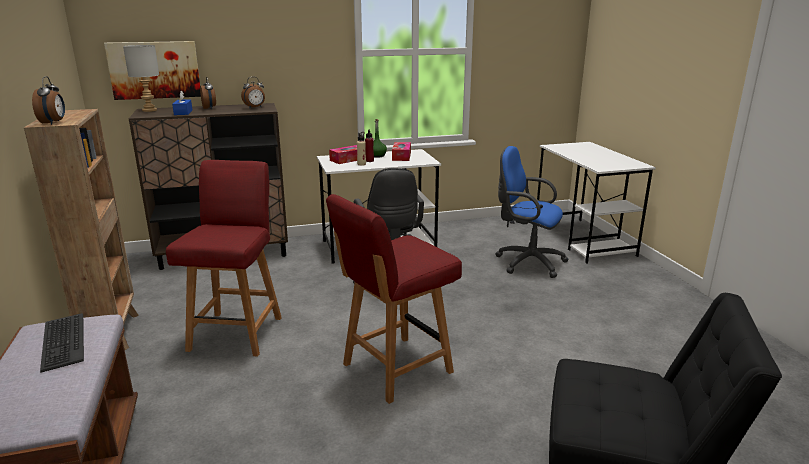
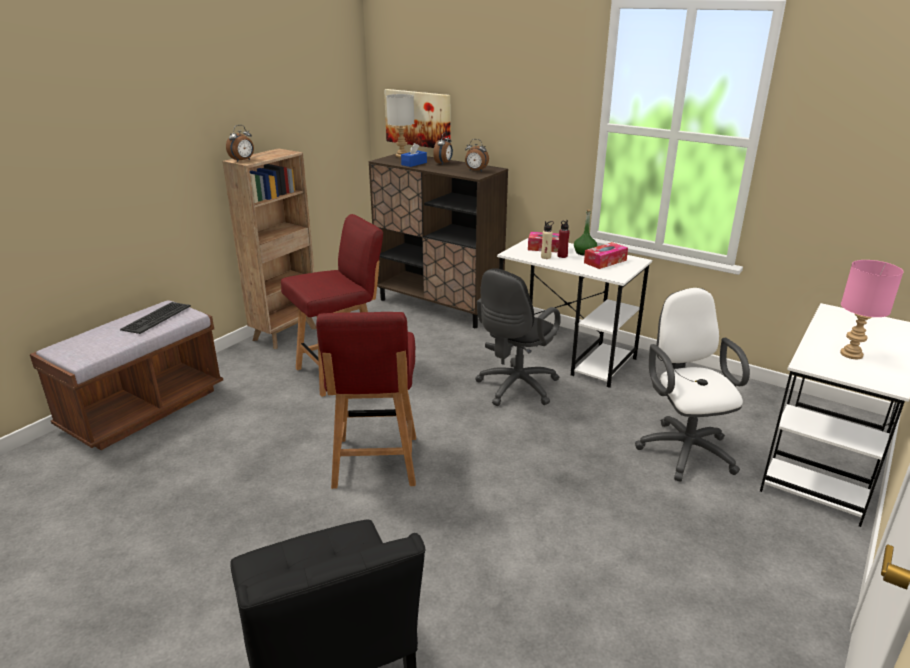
camera: 50 degrees right, 5 degrees up
(395, 369) = (375, 463): red chair -> red chair turned 105 degrees counterclockwise
(526, 262) = (683, 448): blue office chair -> white office chair
(602, 159) = (850, 354): none -> pink table lamp

